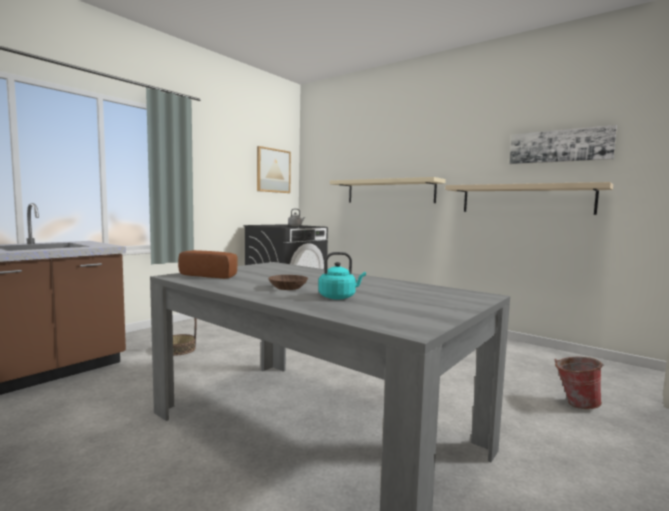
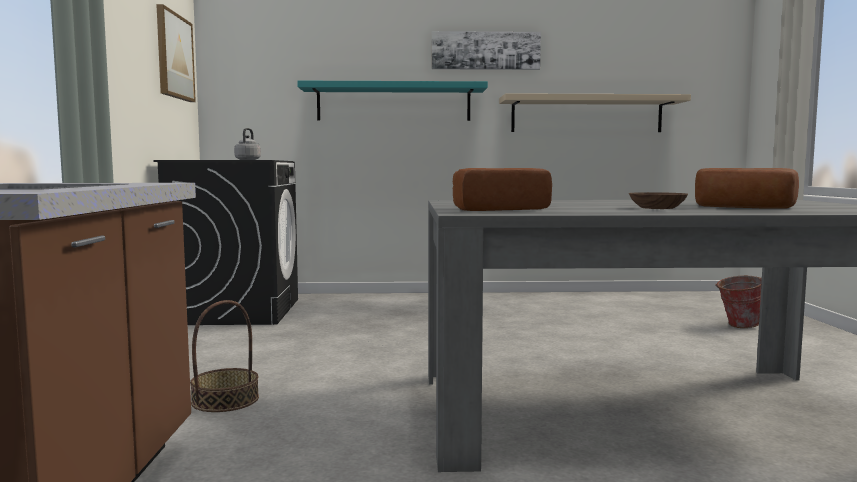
camera: 40 degrees left, 0 degrees up
(339, 297) = (743, 207): turquoise kettle -> bread
(389, 191) = (393, 103): beige shelf -> turquoise shelf
(559, 146) = (621, 52): picture -> picture (485, 51)

